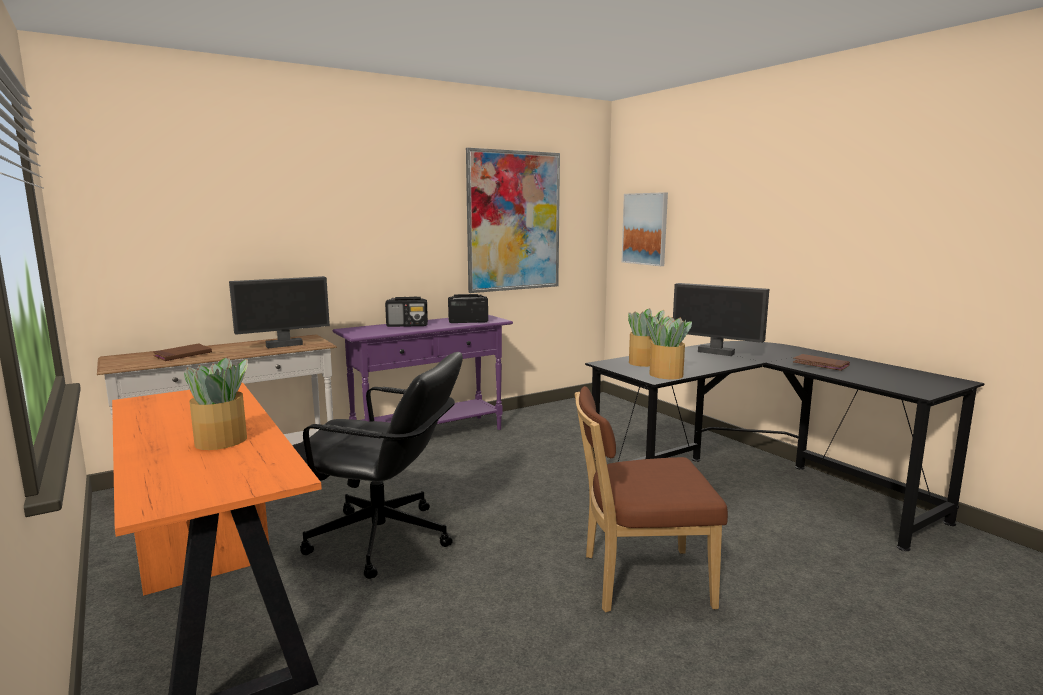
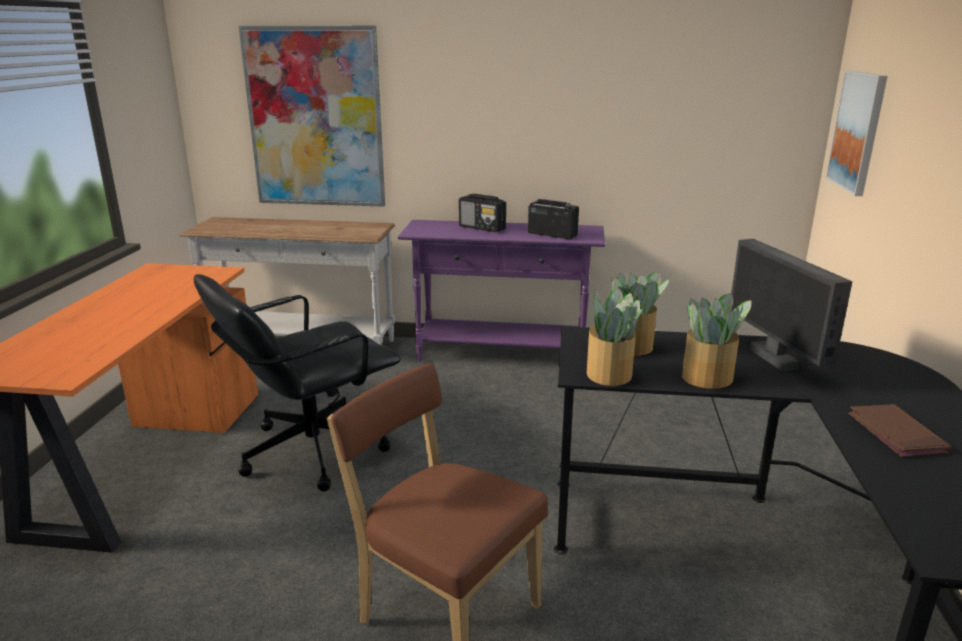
camera: 40 degrees right, 10 degrees up
(183, 355) = (255, 227): brown book -> none
(222, 441) = (111, 326): potted plant -> potted plant (708, 377)
(284, 345) = (339, 232): monitor -> none
(381, 540) = (311, 450): black office chair -> black office chair turned 90 degrees clockwise
(514, 221) = (657, 107): picture -> picture (315, 118)

